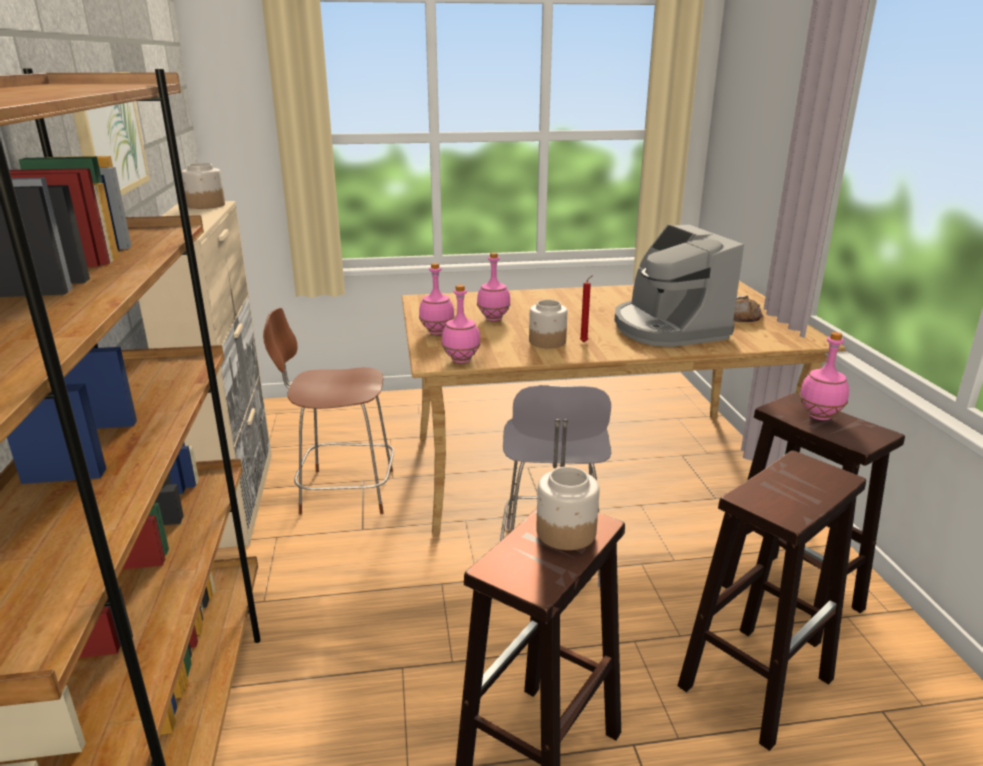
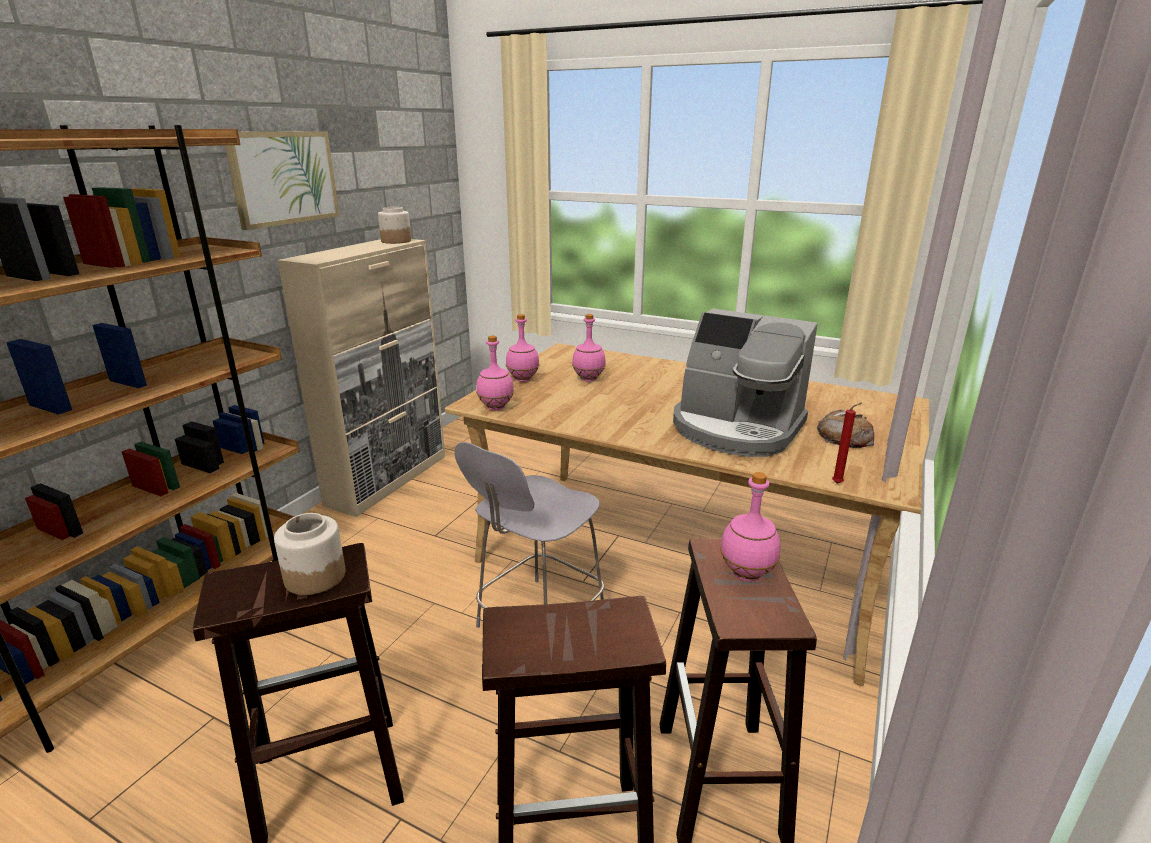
camera: 35 degrees right, 0 degrees up
(343, 491) = (458, 501): brown chair -> none
(547, 342) = (594, 411): jar -> none
(585, 342) = (627, 420): red candle -> red candle (839, 483)
(667, 328) = (736, 429): coffee machine -> coffee machine turned 75 degrees counterclockwise

